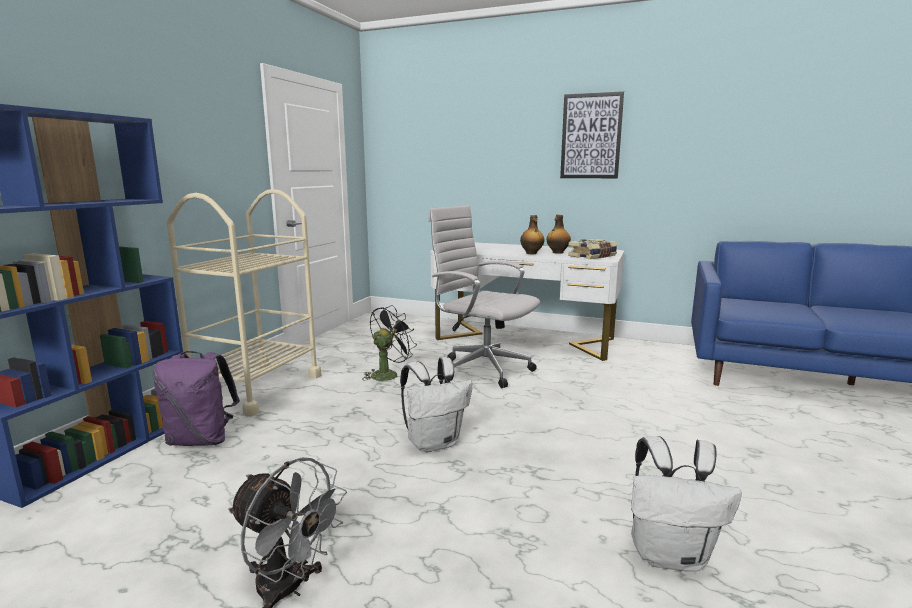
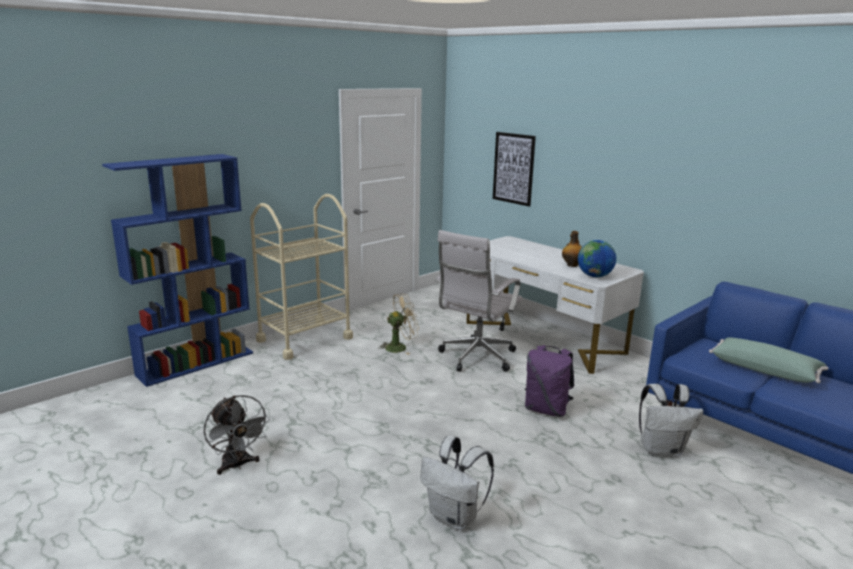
camera: 25 degrees right, 5 degrees up
(201, 440) = (249, 369): purple backpack -> purple backpack (546, 410)
(388, 374) = (400, 347): black fan -> beige fan
(434, 443) = (383, 408): white backpack -> white backpack (662, 450)
(482, 369) = (475, 358): white office chair -> white office chair turned 120 degrees counterclockwise
(531, 253) = (546, 263): bottle -> none
(591, 136) = (625, 156): picture -> picture (513, 168)
(593, 256) = (594, 276): book -> globe
(807, 311) = (764, 370): none -> green pillow

